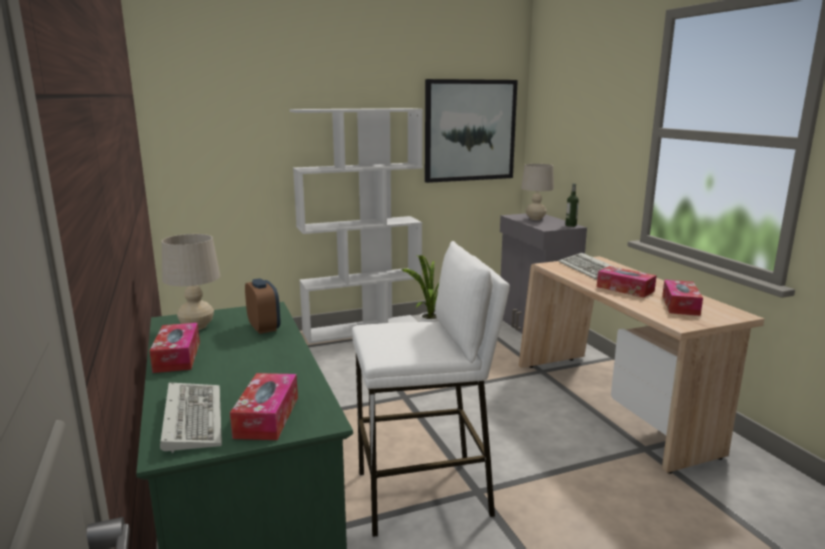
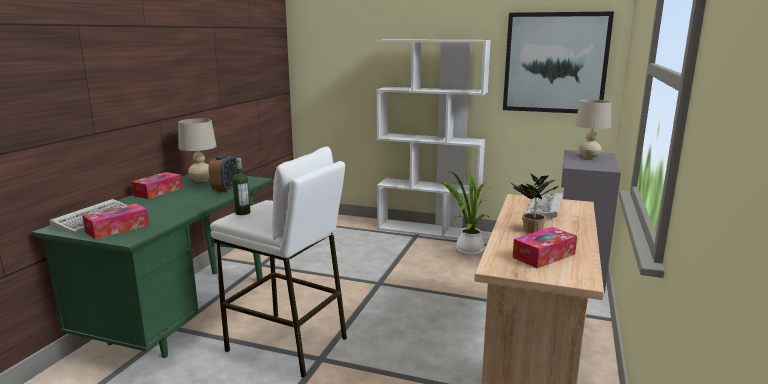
camera: 40 degrees right, 0 degrees up
(571, 225) = (607, 168): bottle -> bottle (242, 213)
(625, 289) = (530, 230): tissue box -> potted plant

